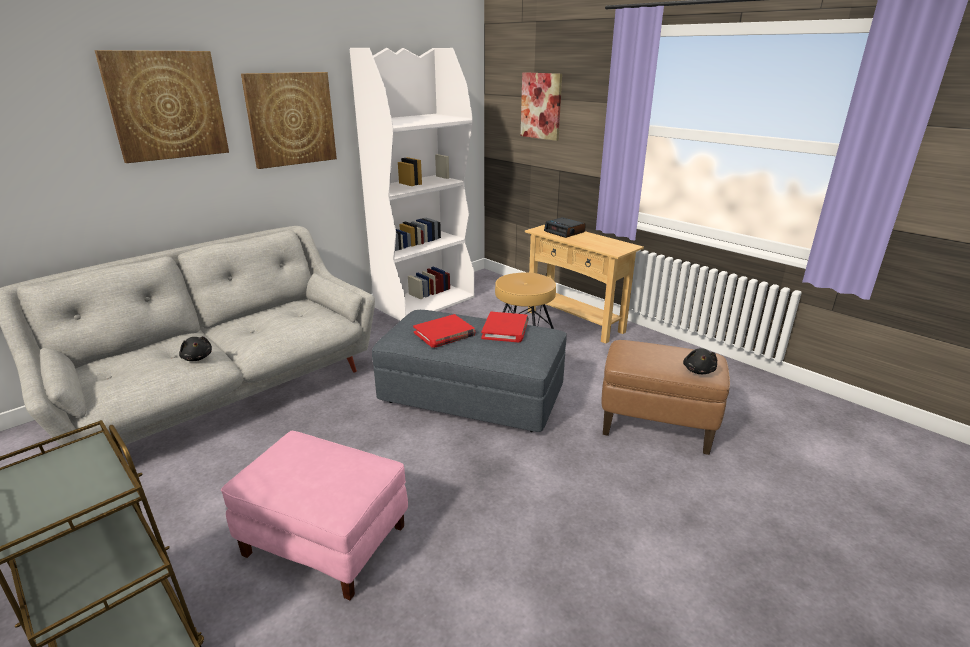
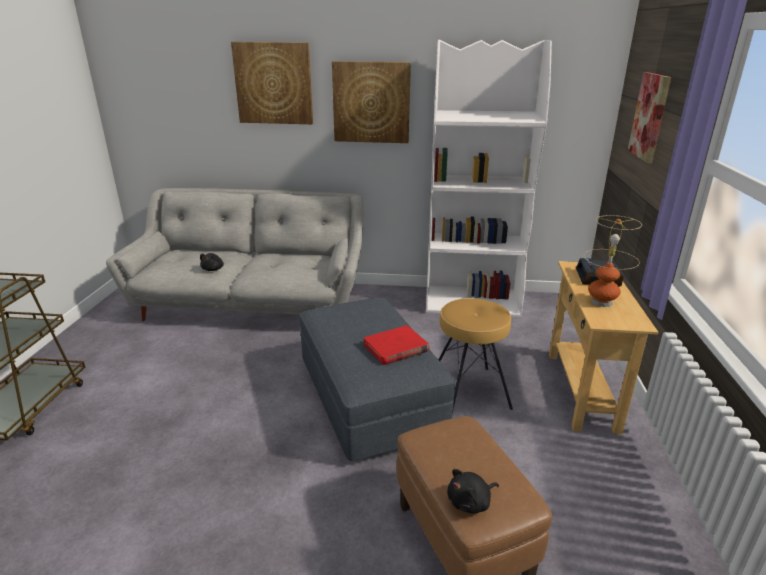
camera: 50 degrees right, 0 degrees up
(326, 539) = (142, 426): pink ottoman -> none
(444, 334) = (349, 326): red book -> none
(594, 243) = (601, 302): none -> table lamp

